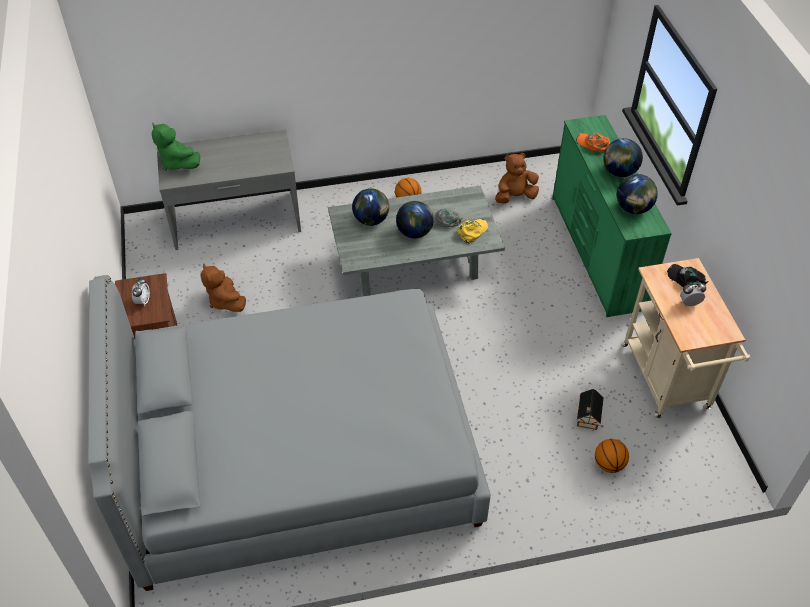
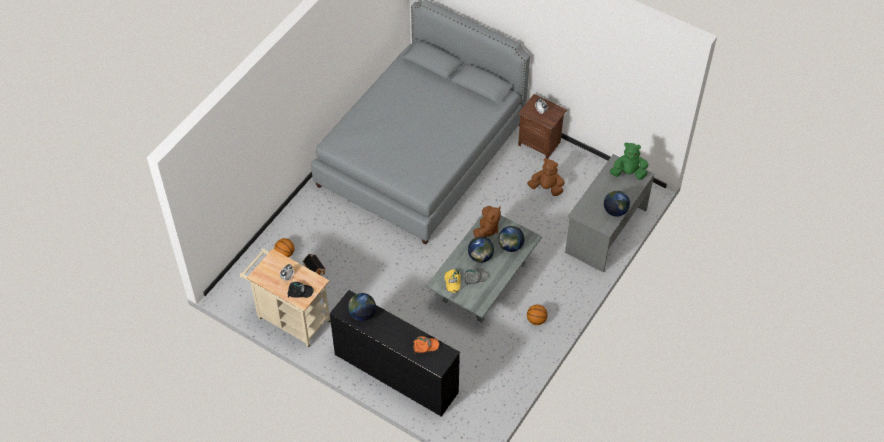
camera: 135 degrees right, 5 degrees up
(515, 197) = (481, 376): brown plush toy -> brown plush toy (487, 229)
(596, 252) = (396, 373): green dresser -> black dresser
(619, 172) = (392, 335): globe -> globe (615, 211)

